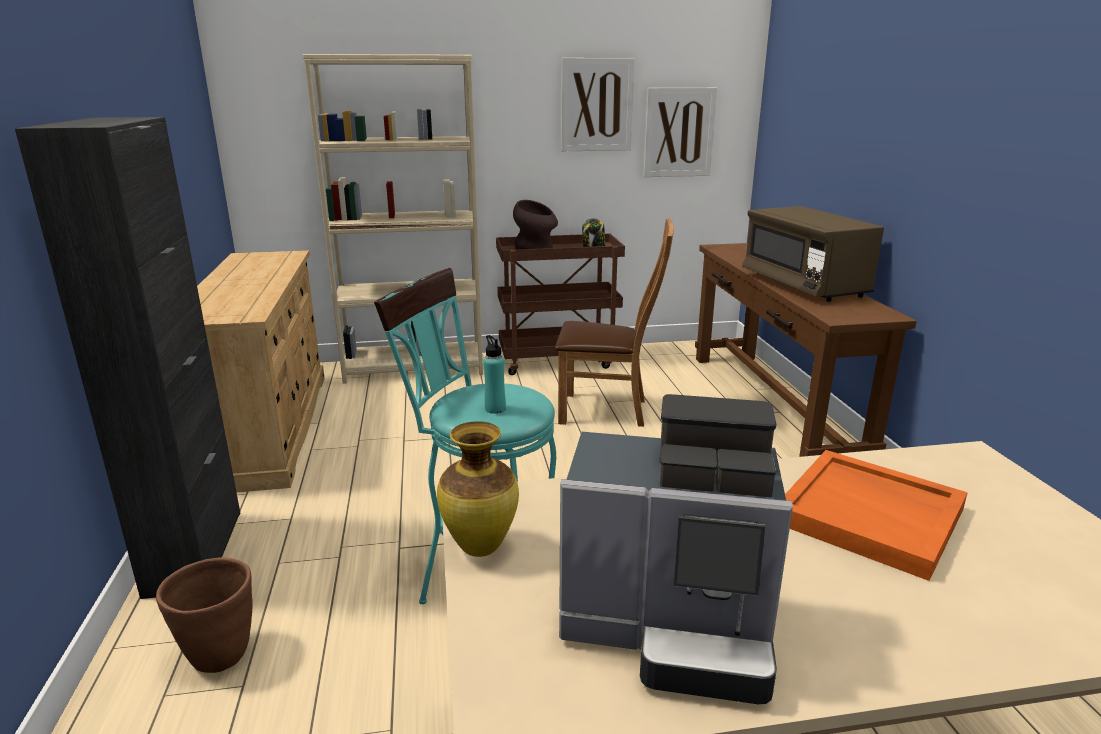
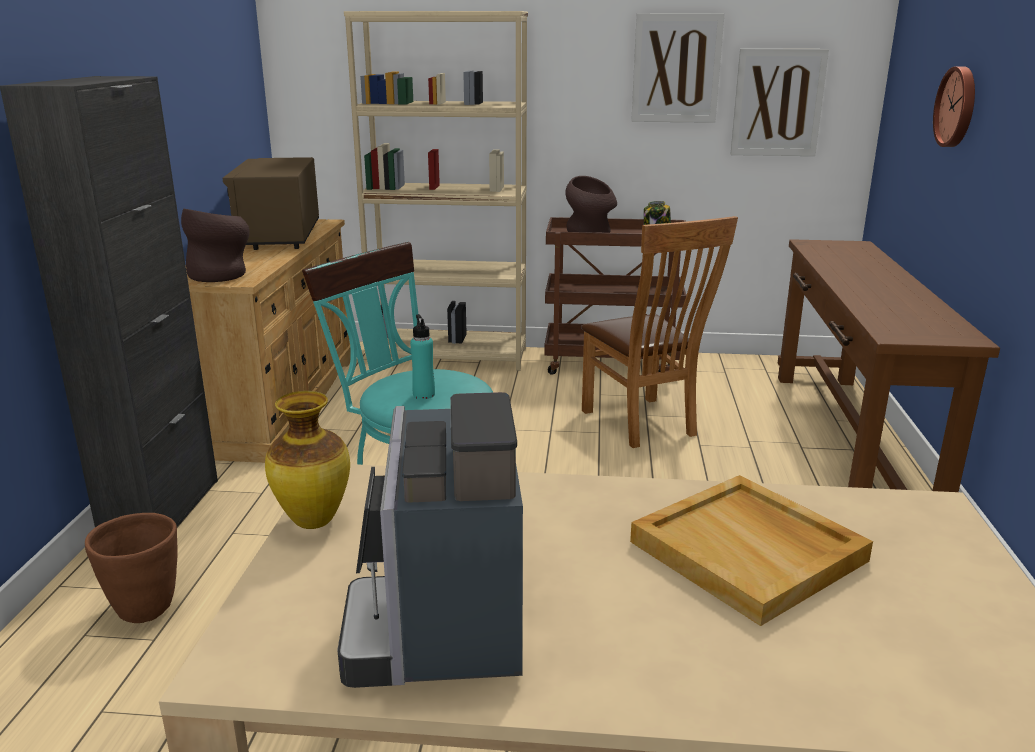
camera: 15 degrees right, 0 degrees up
(223, 311) = (221, 275): none -> brown vase
(609, 411) = (643, 425): brown chair -> brown chair turned 45 degrees clockwise
(672, 630) = (442, 623): coffee machine -> coffee machine turned 60 degrees clockwise
(803, 285) = (883, 295): brown microwave -> brown microwave (279, 236)
(844, 132) = (958, 107): none -> wall clock
(871, 515) = (750, 551): orange tray -> beige tray

